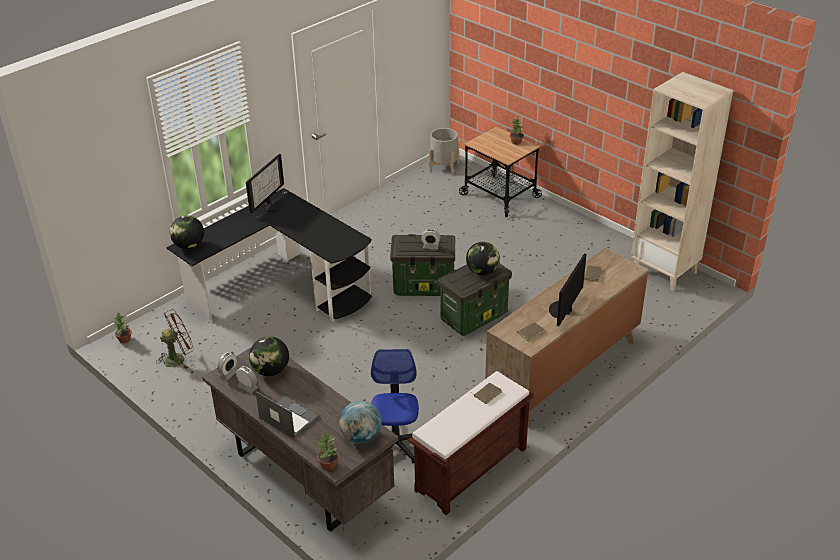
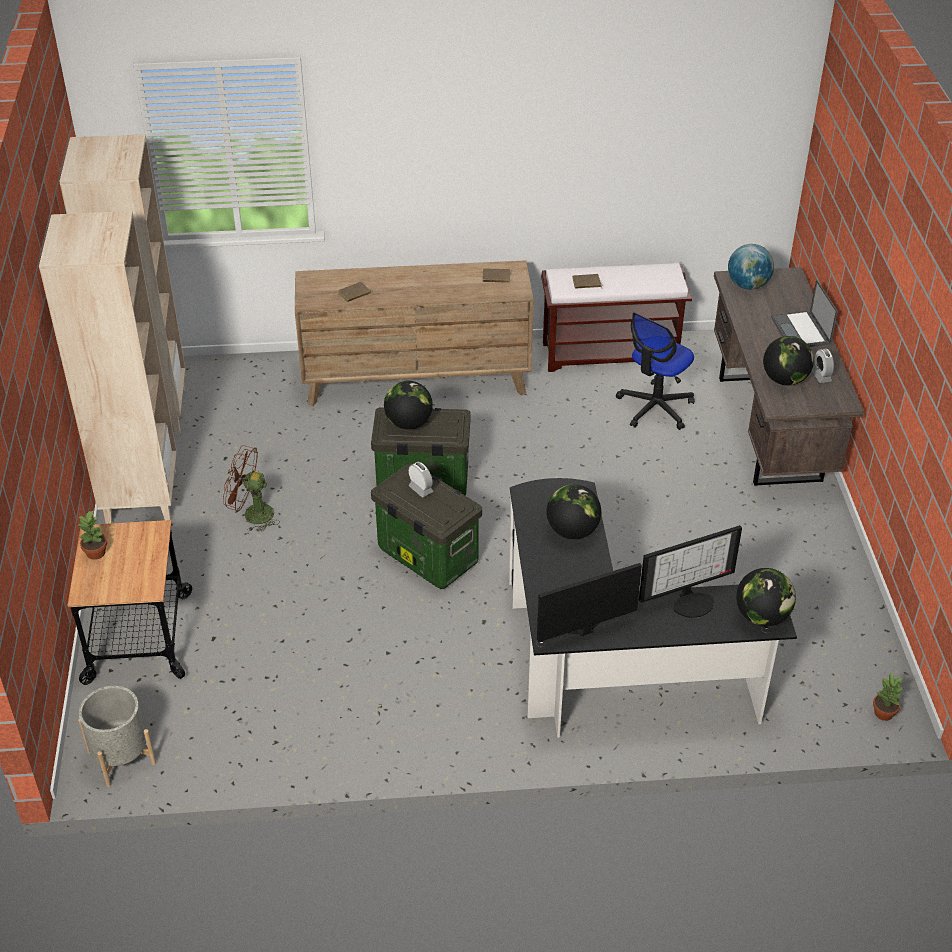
camera: 140 degrees left, 5 degrees up
(178, 358) = (823, 637): brown fan -> brown fan (252, 514)
(228, 374) = (833, 399): alarm clock -> none
(317, 236) = (572, 531): none -> globe
(328, 465) = (797, 280): potted plant -> none
(562, 310) = (437, 279): monitor -> monitor (692, 601)
(593, 236) = (141, 497): none -> beige bookcase

